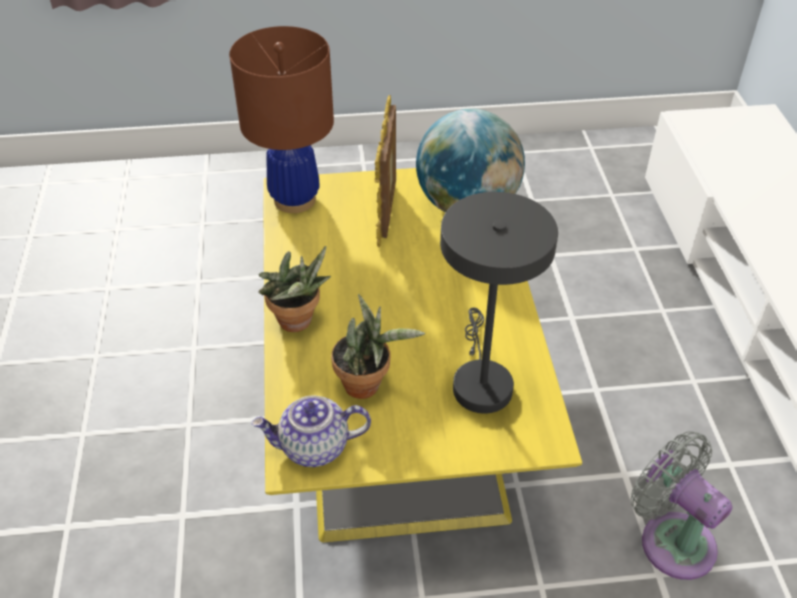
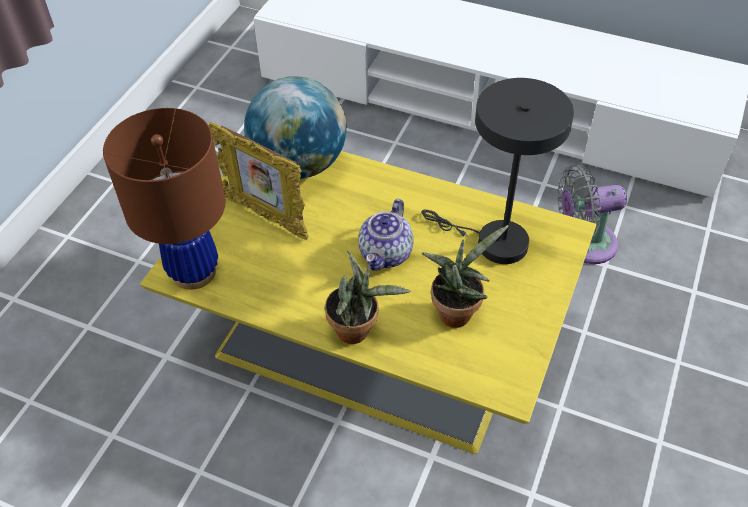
camera: 60 degrees left, 5 degrees up
(314, 448) = (502, 371): teapot -> teapot (386, 254)

